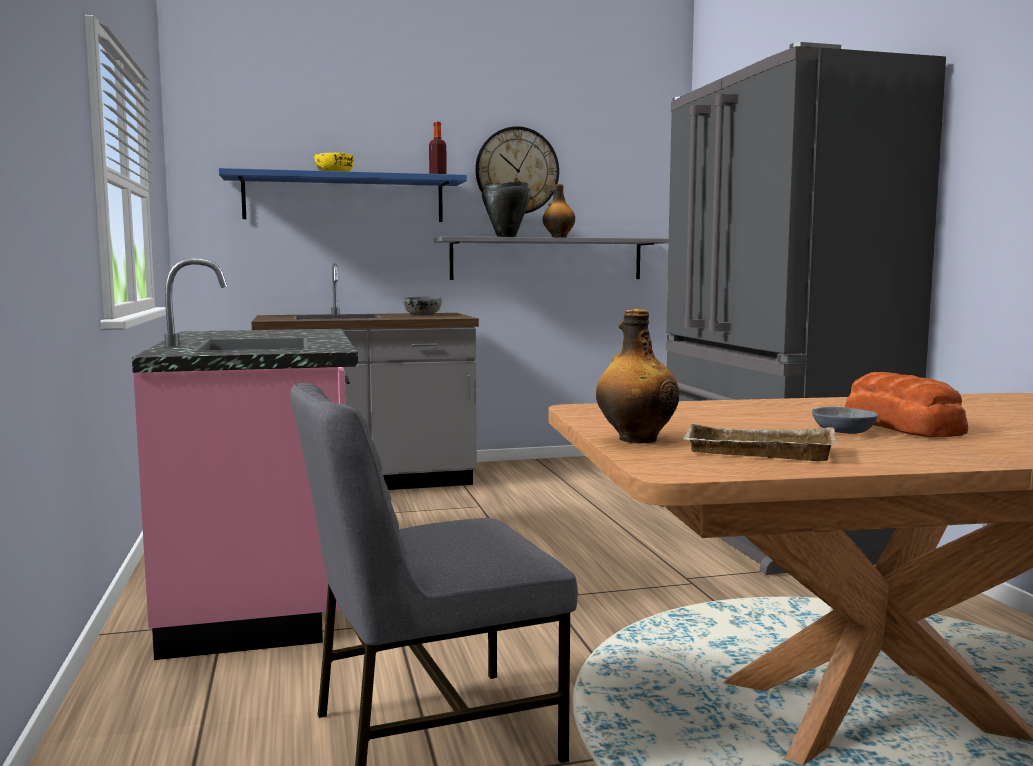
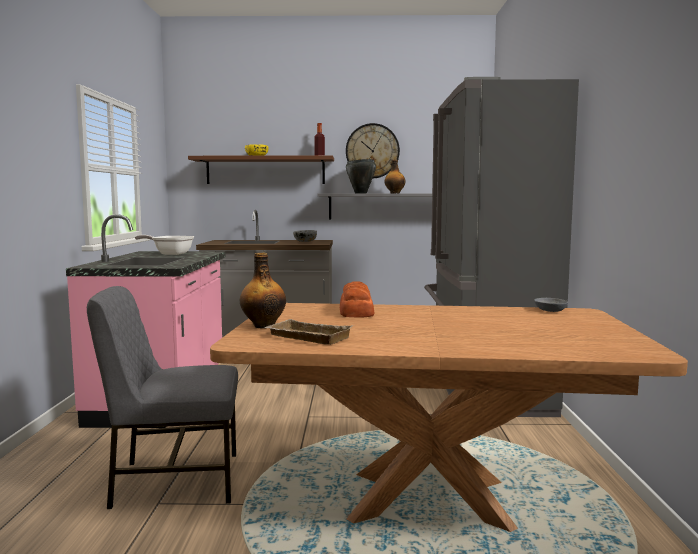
camera: 15 degrees right, 0 degrees up
(257, 333) = (170, 254): none -> frying pan
(344, 198) = (265, 170): blue shelf -> brown shelf
(842, 431) = (391, 328): grey bowl -> grey bowl (549, 310)
(902, 426) = (437, 327): bread -> bread (356, 311)

